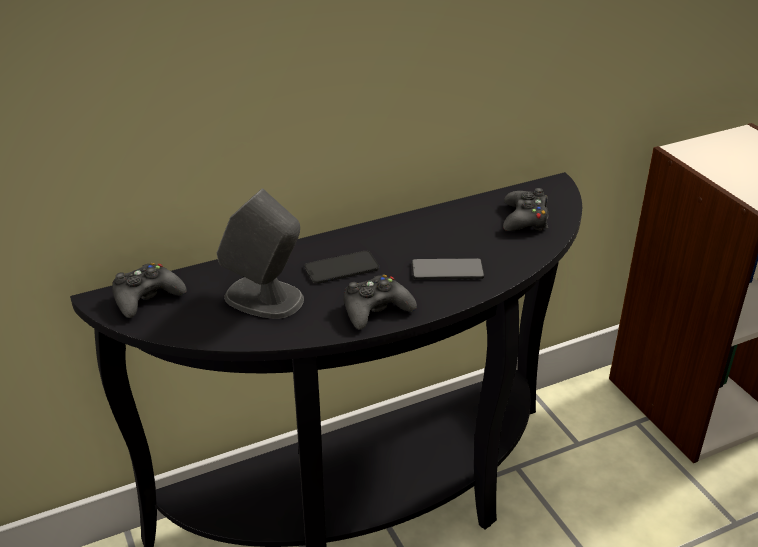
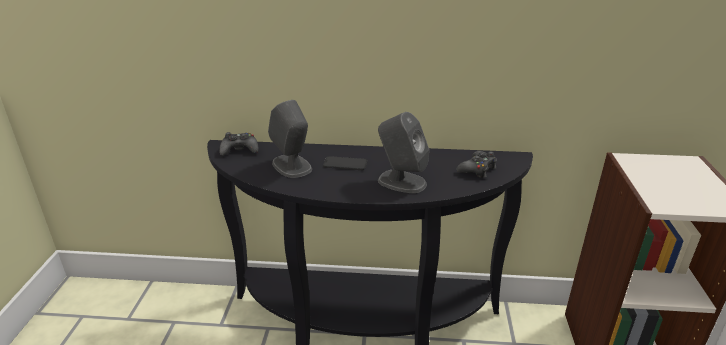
camera: 30 degrees right, 5 degrees down
(375, 310) = (341, 188): black game controller -> none
(447, 270) = (401, 181): phone -> grey speaker

